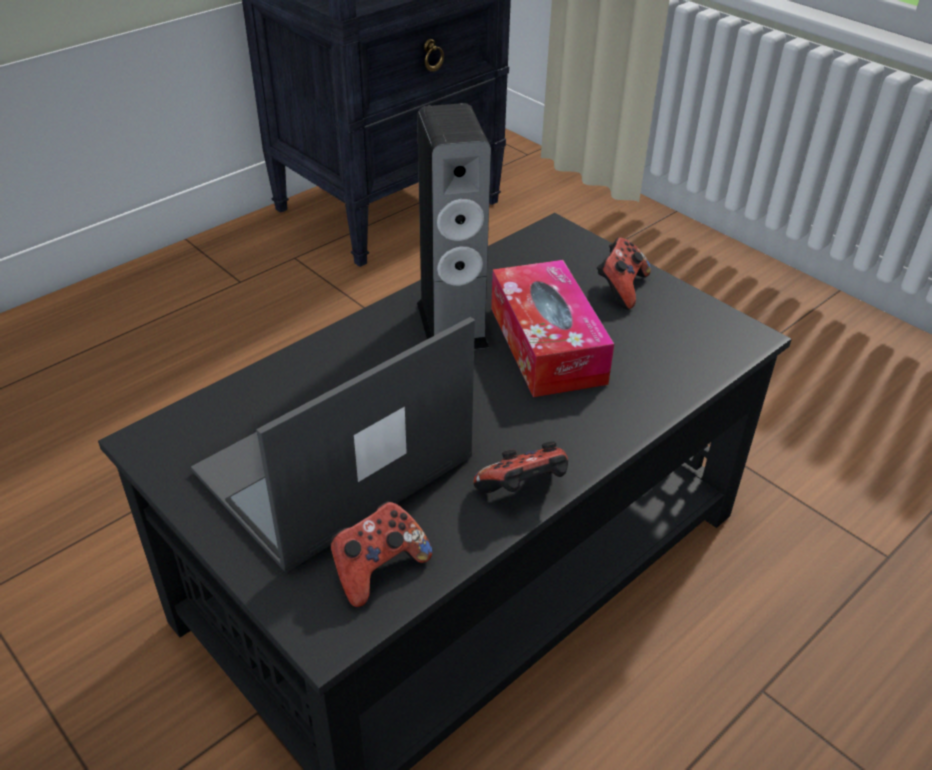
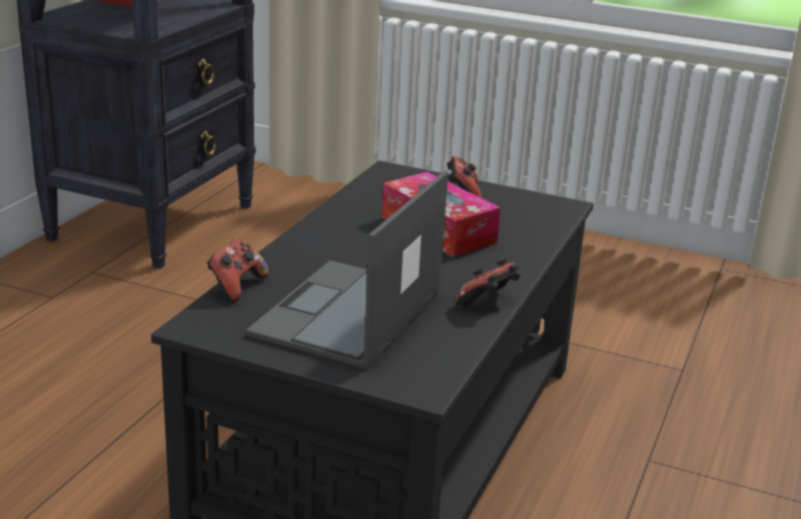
camera: 25 degrees left, 15 degrees down
(378, 569) = (428, 355): game controller -> game controller (236, 286)
(452, 324) = (361, 230): speaker -> none

